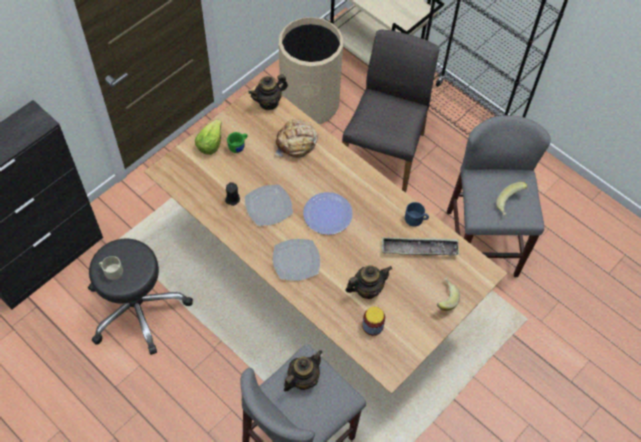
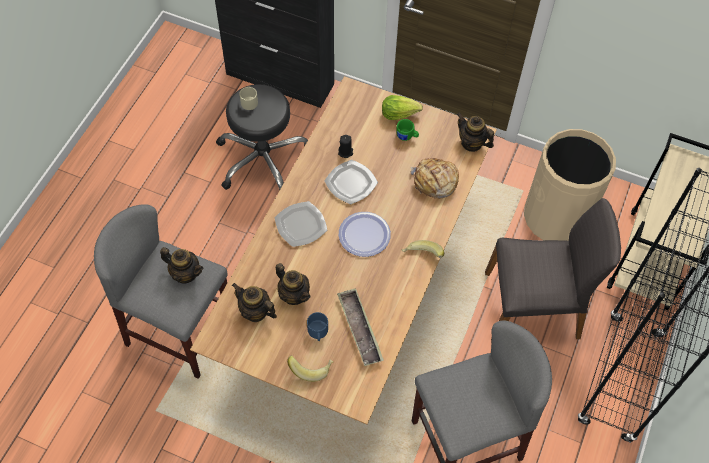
camera: 70 degrees right, 0 degrees up
(372, 326) = (255, 311): jar -> teapot
(416, 219) = (394, 316): blue mug -> blue mug (318, 332)
(510, 204) = (463, 409): banana -> banana (422, 256)

